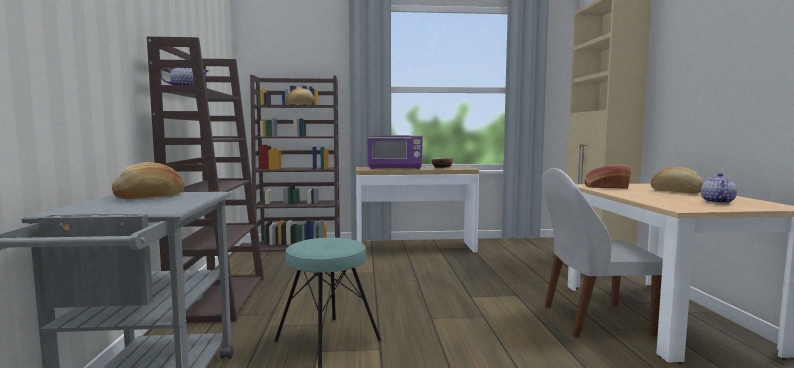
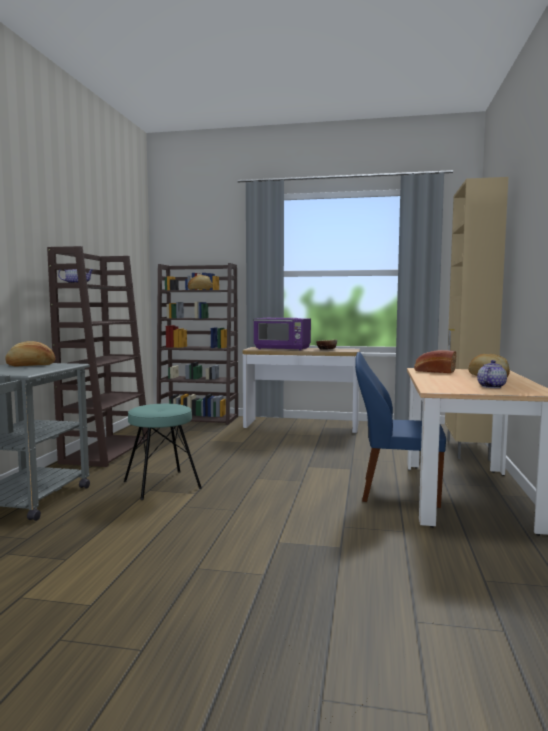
camera: 15 degrees right, 0 degrees up
(593, 320) = (396, 492): white chair -> blue chair

